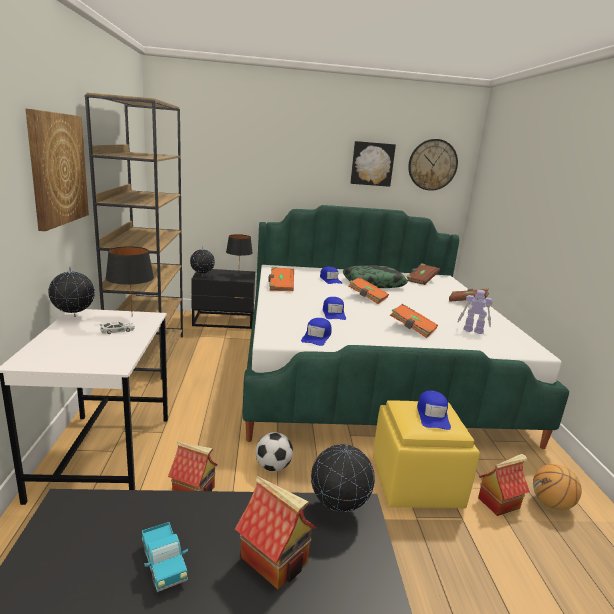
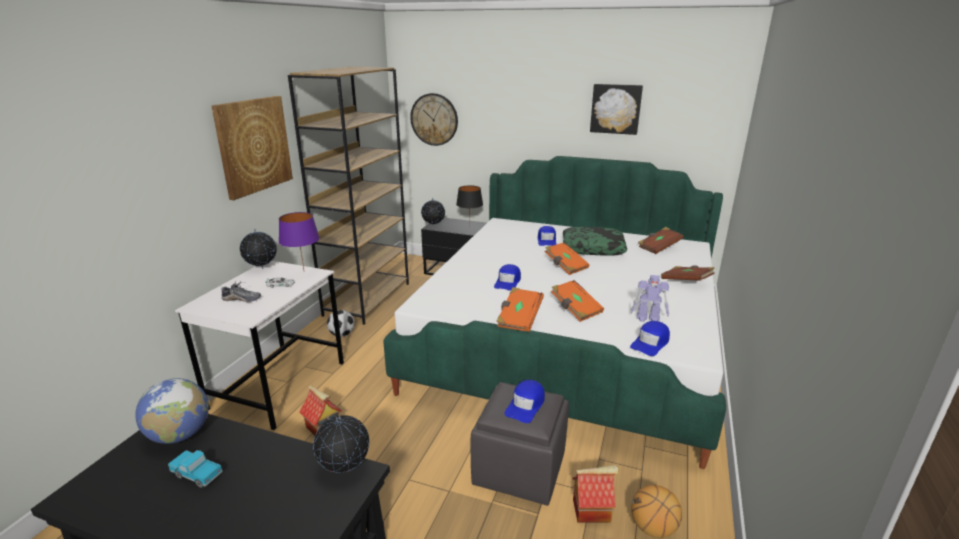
camera: 25 degrees right, 5 degrees up
(82, 349) = (242, 299): none -> shoe
(94, 523) = (180, 435): none -> globe
(132, 316) = (304, 271): black table lamp -> purple table lamp
(164, 565) = (197, 475): toy truck -> toy truck turned 120 degrees clockwise
(273, 467) = (399, 422): football -> football (342, 334)
(276, 559) = (267, 493): toy house -> none
(280, 286) = (485, 245): orange book -> orange book (519, 318)
(317, 337) = (463, 307): blue cap -> blue cap (650, 343)
(416, 482) = (520, 468): yellow ottoman -> grey ottoman
(432, 165) = (692, 107): wall clock -> wall clock (434, 119)
(472, 330) = (648, 318): toy robot -> toy robot turned 150 degrees clockwise

